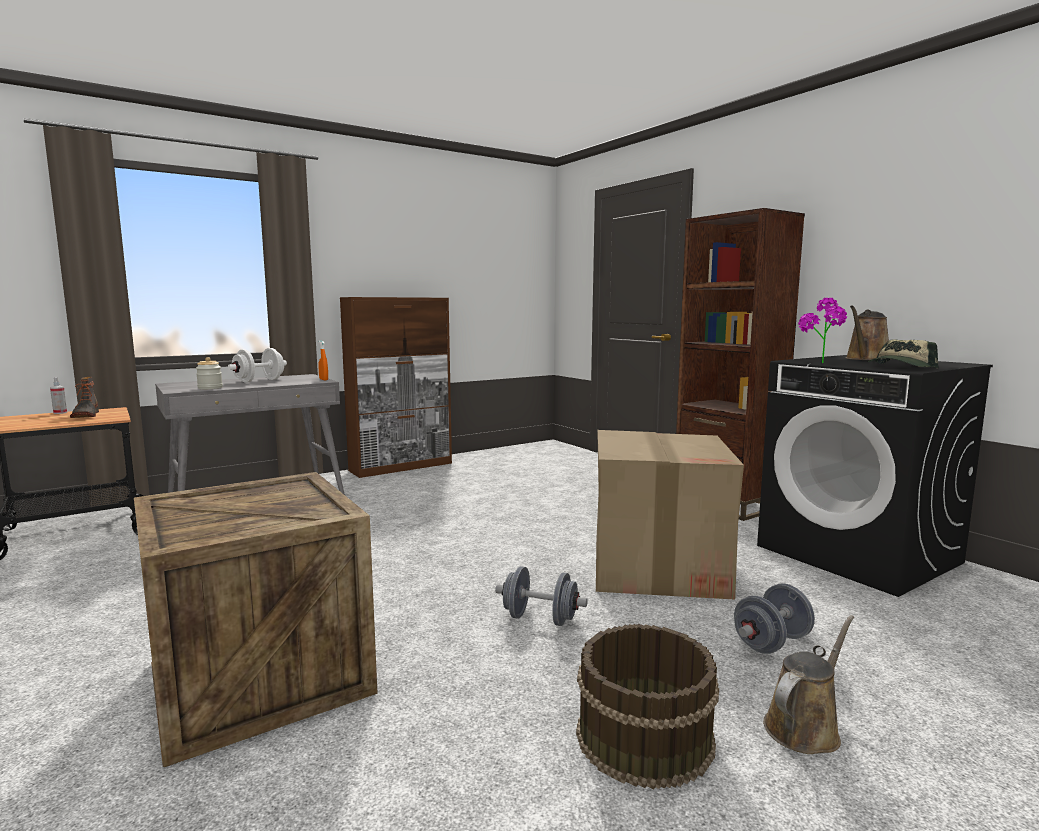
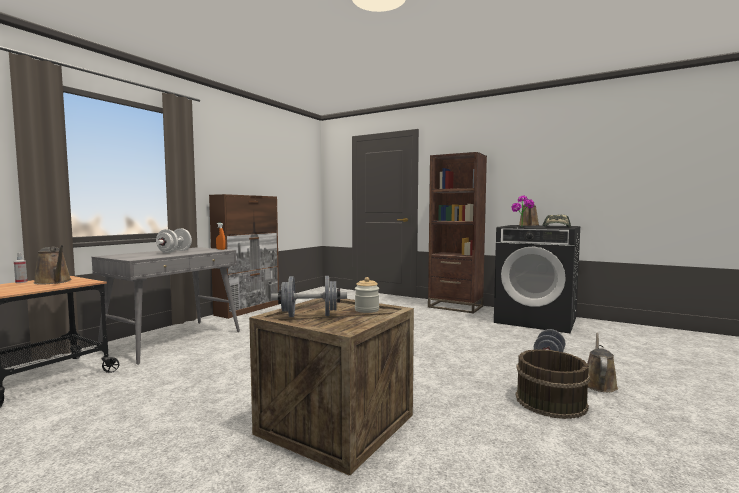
camera: 25 degrees left, 5 degrees down
(85, 415) = (54, 282): boot -> brown watering can
(210, 388) = (154, 256): jar -> jar (367, 310)
(540, 619) = (442, 368): grey dumbbell -> grey dumbbell (309, 315)
(658, 566) = (463, 337): cardboard box -> none

